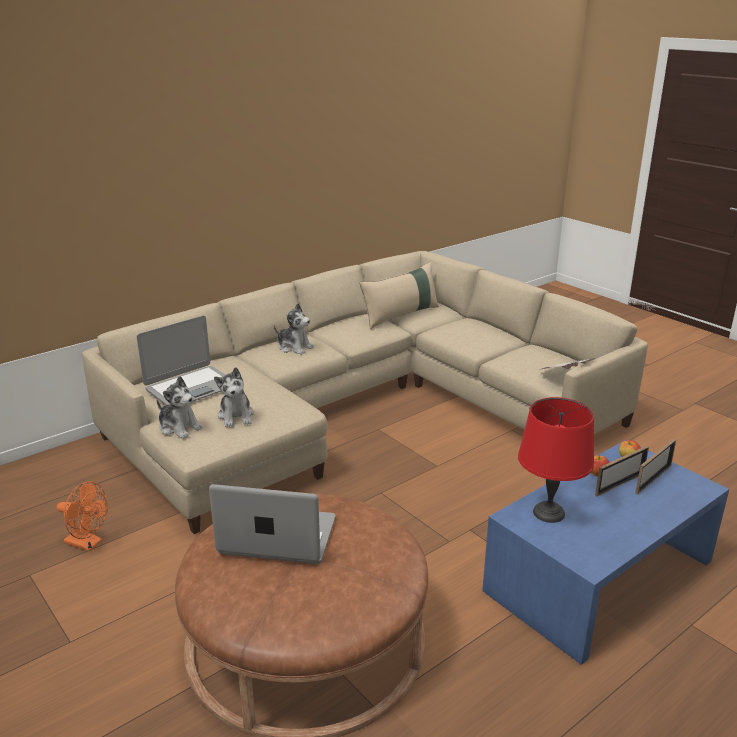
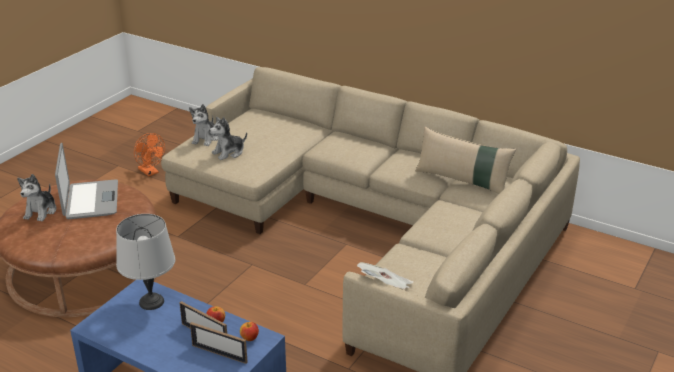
camera: 70 degrees right, 5 degrees up
(88, 543) = (150, 172): orange fan -> orange fan turned 45 degrees counterclockwise
(191, 387) = (257, 126): laptop -> none
(294, 347) = (353, 147): plush toy -> plush toy (41, 211)
(549, 513) = (151, 302): red table lamp -> grey table lamp

